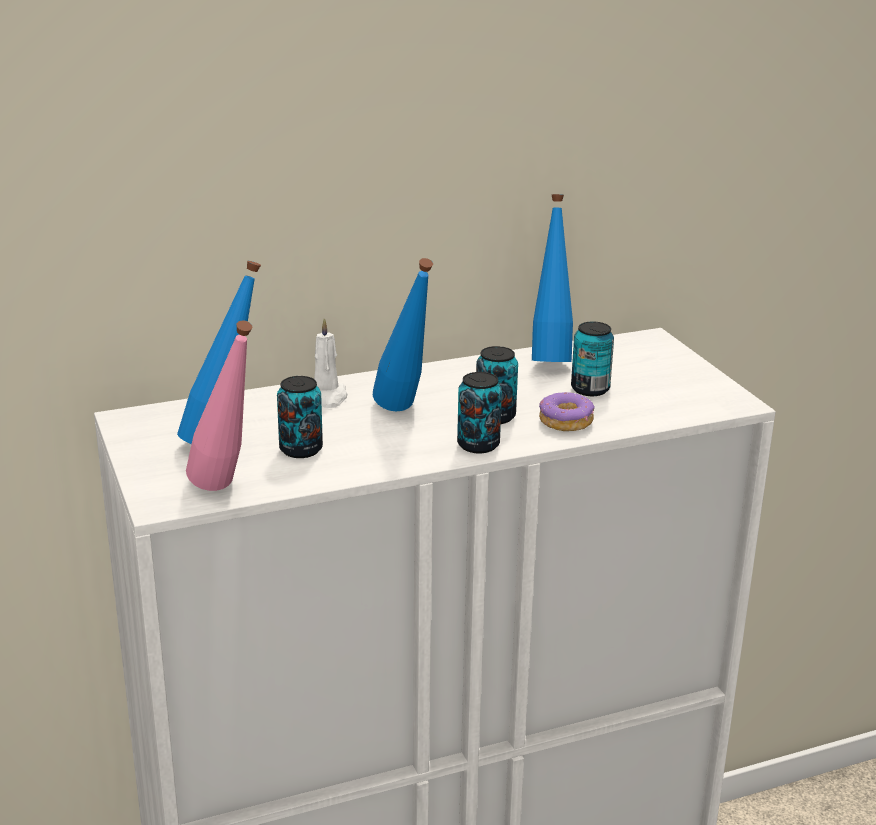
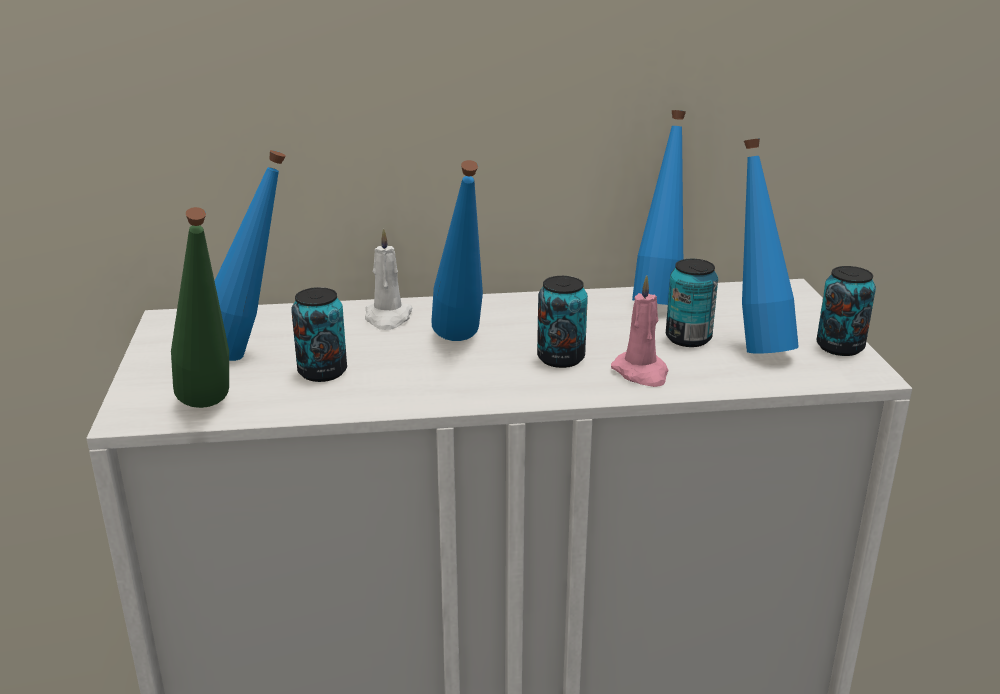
camera: 15 degrees right, 0 degrees up
(227, 491) = (211, 410): pink bottle -> green bottle
(478, 445) = (523, 389): can -> can (840, 347)
(566, 421) = (641, 373): donut -> pink candle
(644, 389) = (754, 344): none -> blue bottle

